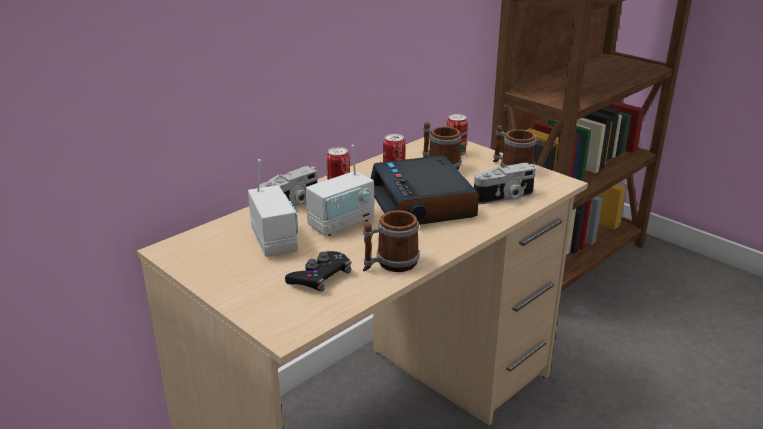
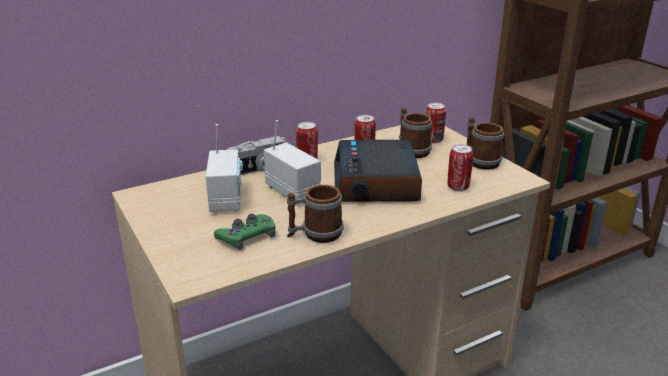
camera: 15 degrees right, 0 degrees up
(320, 277) = (247, 237): black game controller -> green game controller
(341, 223) = (293, 191): radio -> radio turned 105 degrees counterclockwise
(504, 198) = (458, 187): camera -> can

